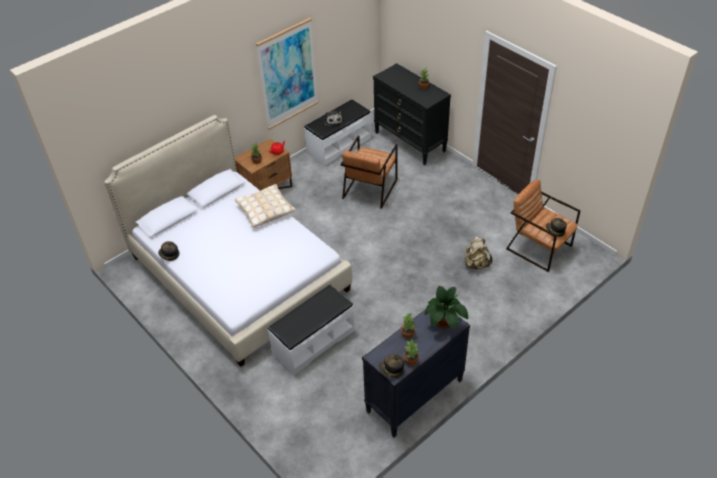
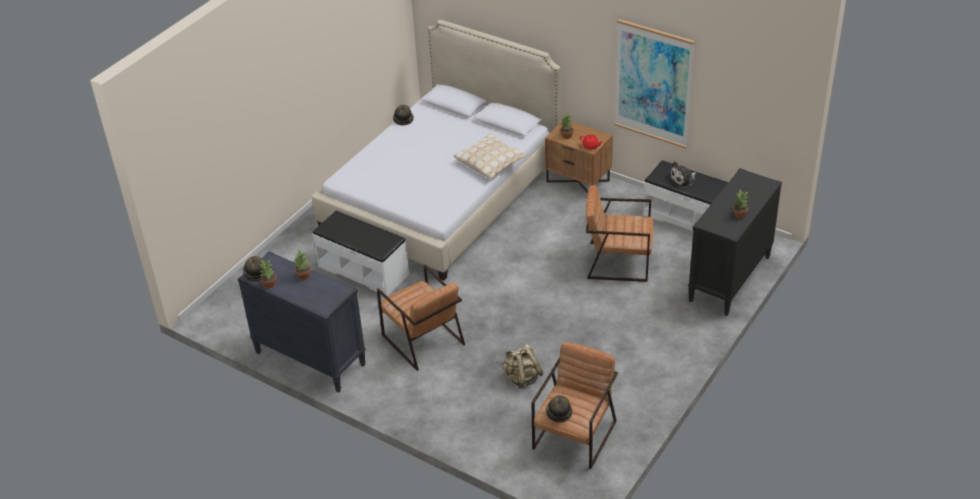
camera: 75 degrees right, 5 degrees down
(416, 315) = (423, 340): none -> brown armchair
(444, 322) = (325, 299): potted plant -> none

